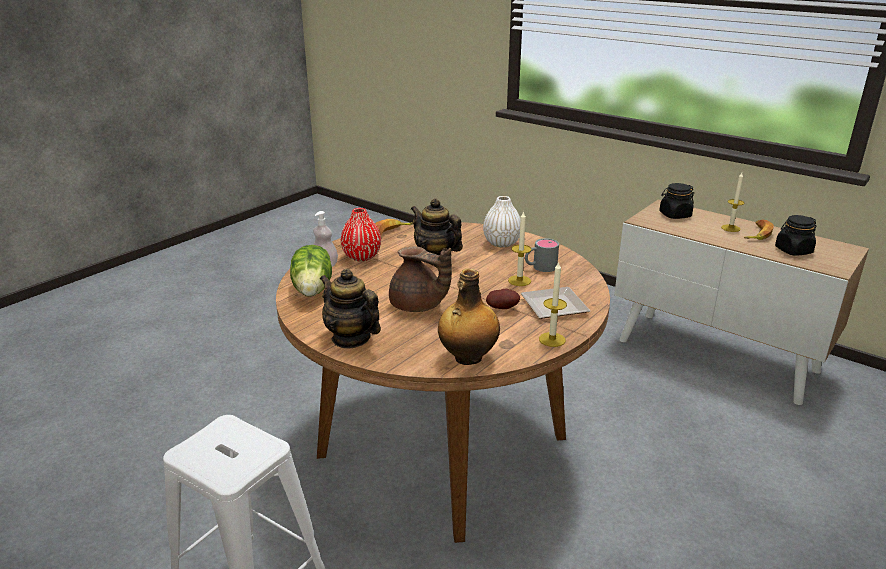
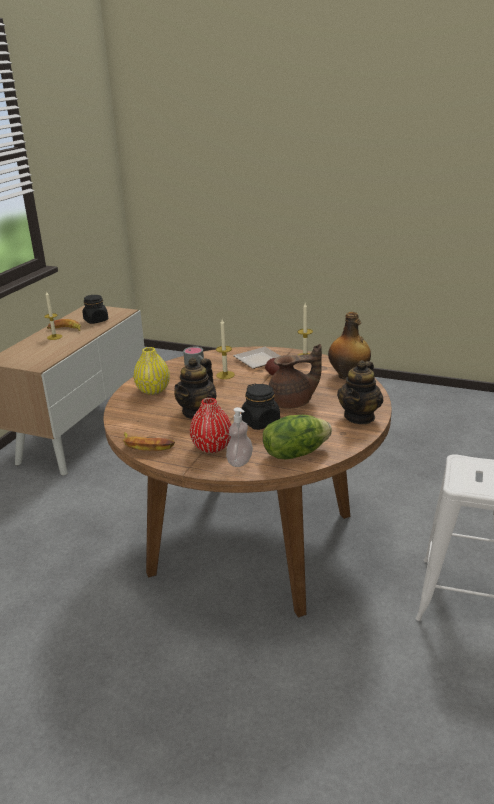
camera: 105 degrees left, 0 degrees up
(418, 306) = (292, 403): brown teapot -> brown teapot turned 60 degrees clockwise
(501, 243) = (153, 390): white vase -> yellow vase
(675, 215) = (25, 355): black jar -> black jar (261, 422)

